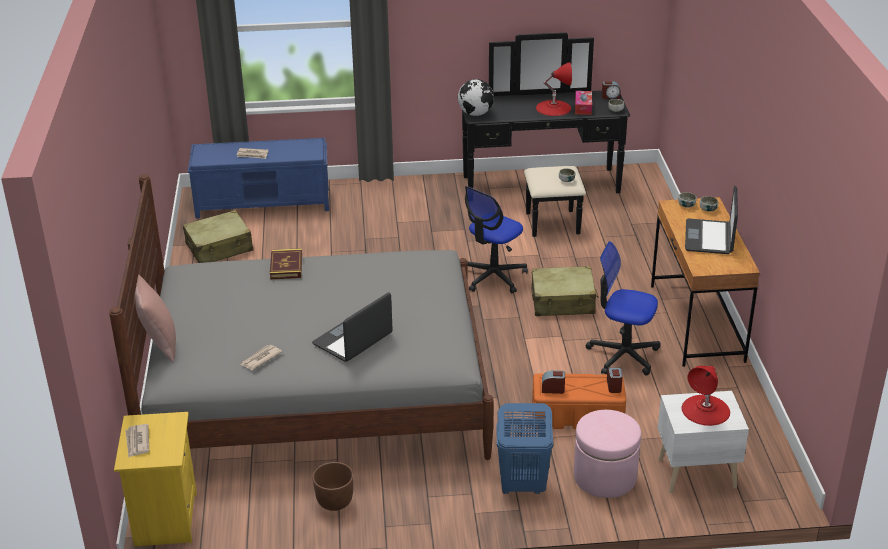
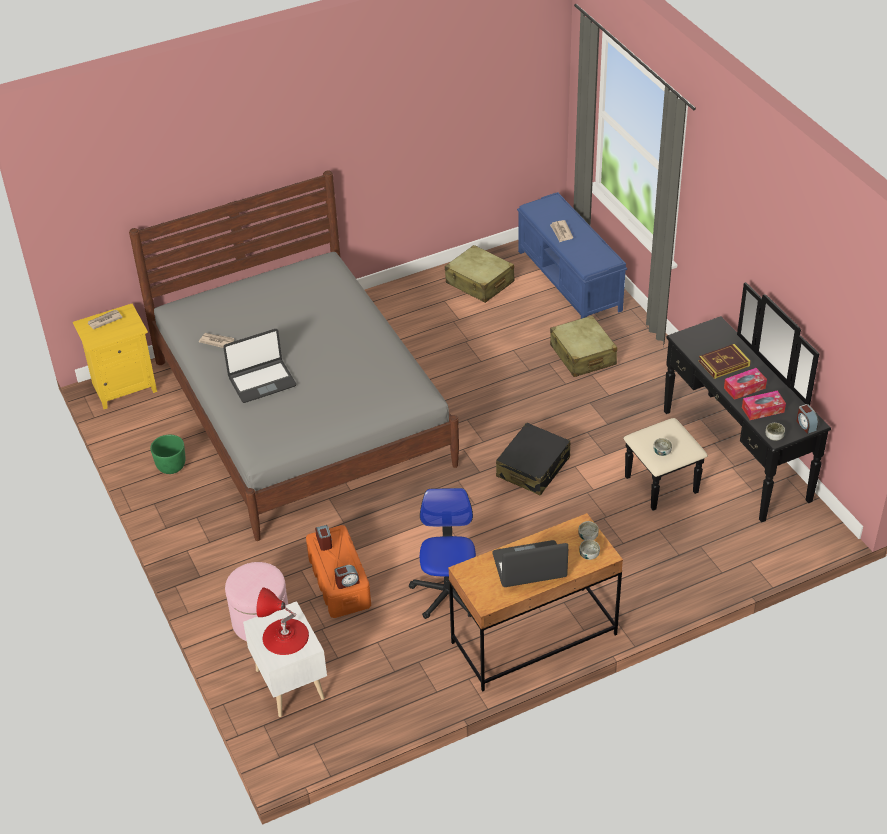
camera: 70 degrees right, 10 degrees up
(159, 343) = (220, 285): pink pillow -> none
(286, 266) = (352, 310): book -> book (724, 363)
(335, 502) = (172, 467): brown planter -> green planter
(353, 340) = (262, 381): laptop -> laptop turned 135 degrees clockwise
(475, 114) = (689, 336): globe -> none
(493, 277) = (533, 467): office chair -> black suitcase
(522, 486) = (230, 570): blue laundry basket -> none
(553, 108) = (744, 388): red table lamp -> tissue box
(563, 301) = (518, 528): beige suitcase -> beige suitcase (582, 355)

